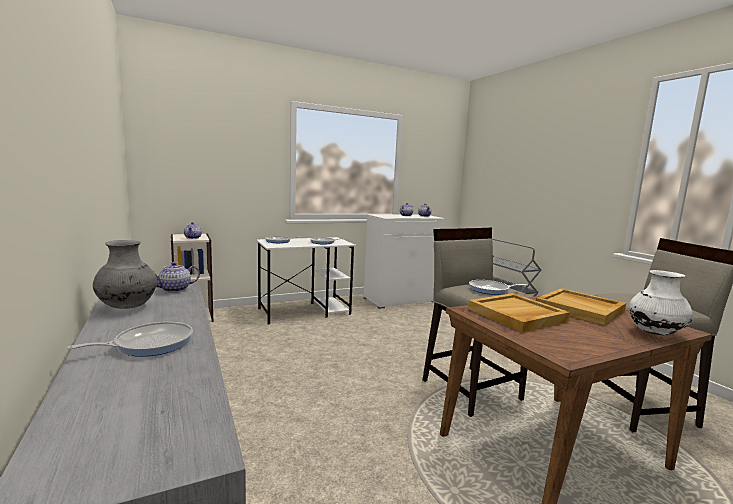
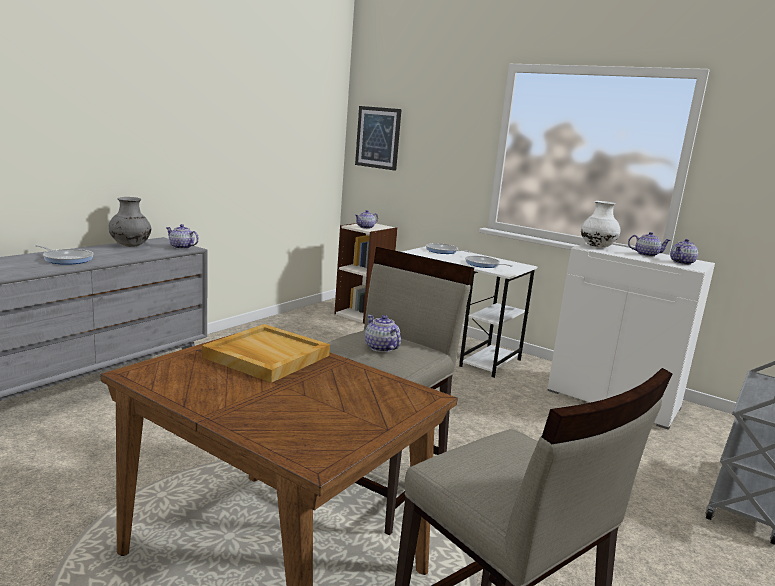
camera: 60 degrees right, 5 degrees up
(171, 156) = (378, 137): none -> picture
(491, 290) = (381, 348): frying pan -> teapot
(580, 309) = (346, 394): beige tray -> none
(655, 333) = (272, 434): white vase -> white vase (597, 247)

